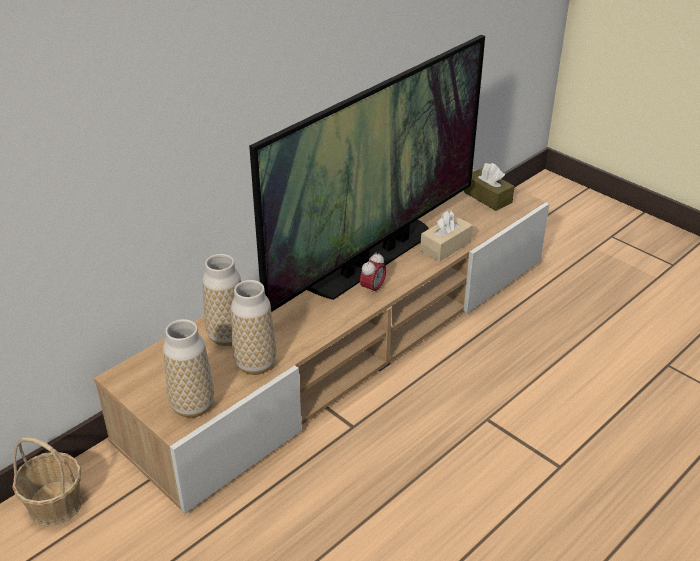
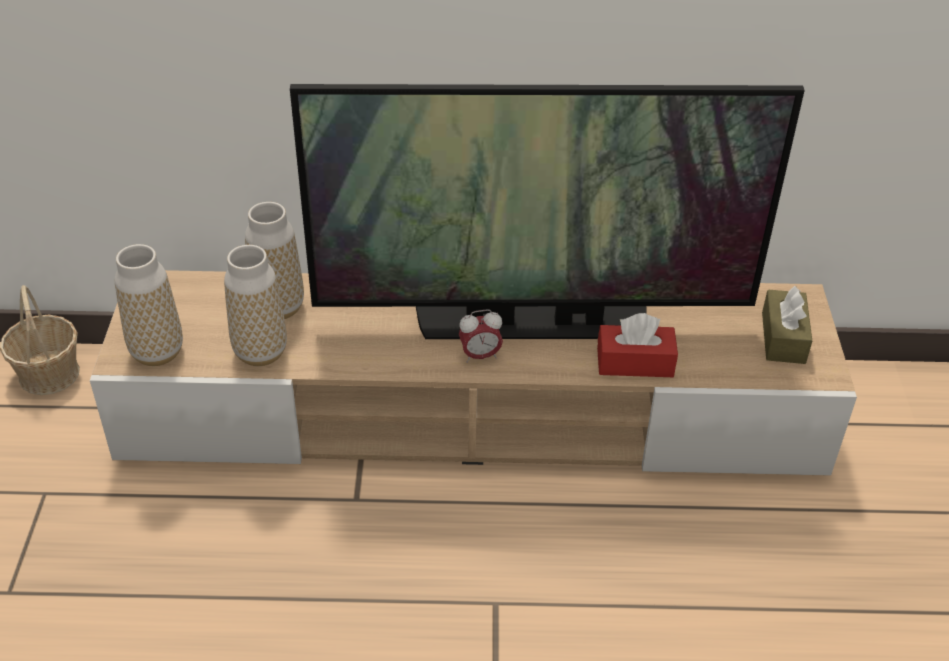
camera: 45 degrees right, 5 degrees up
(445, 246) = (635, 362): beige tissue box -> red tissue box

